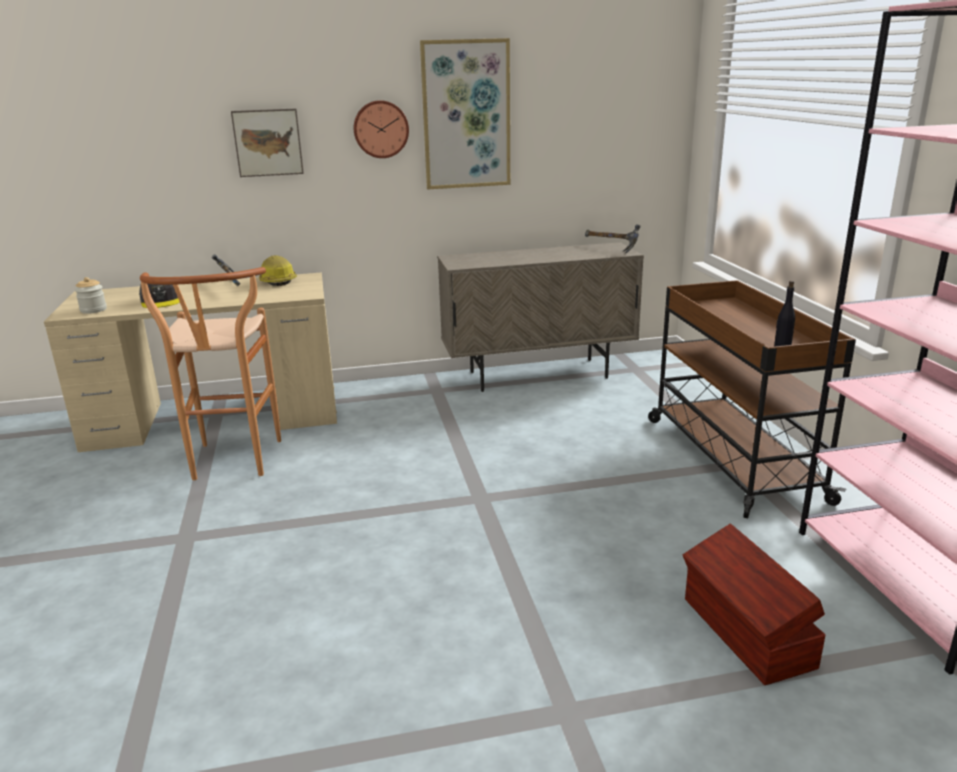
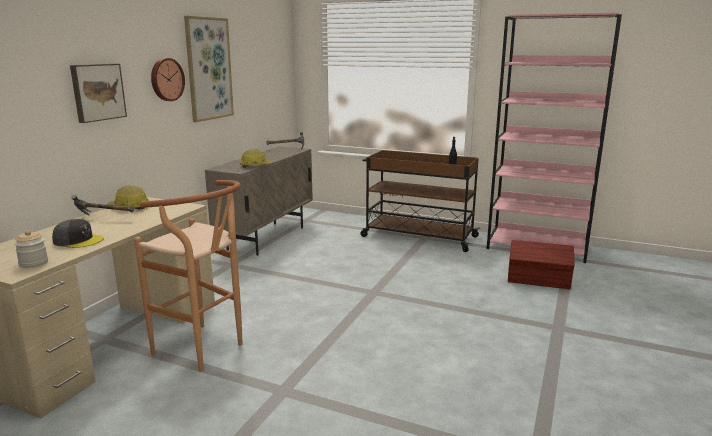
camera: 55 degrees left, 5 degrees down
(495, 263) = (255, 165): none -> hard hat

